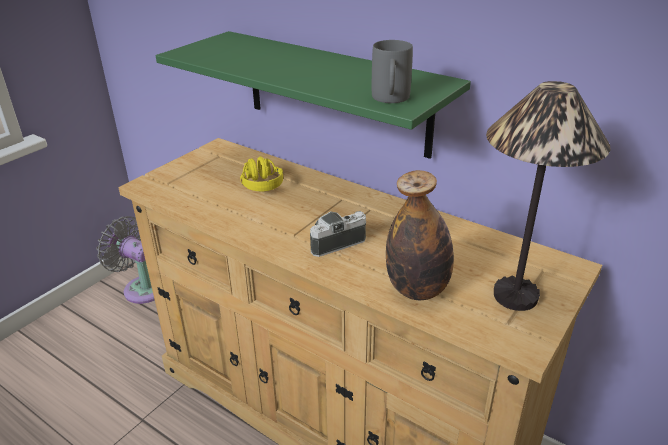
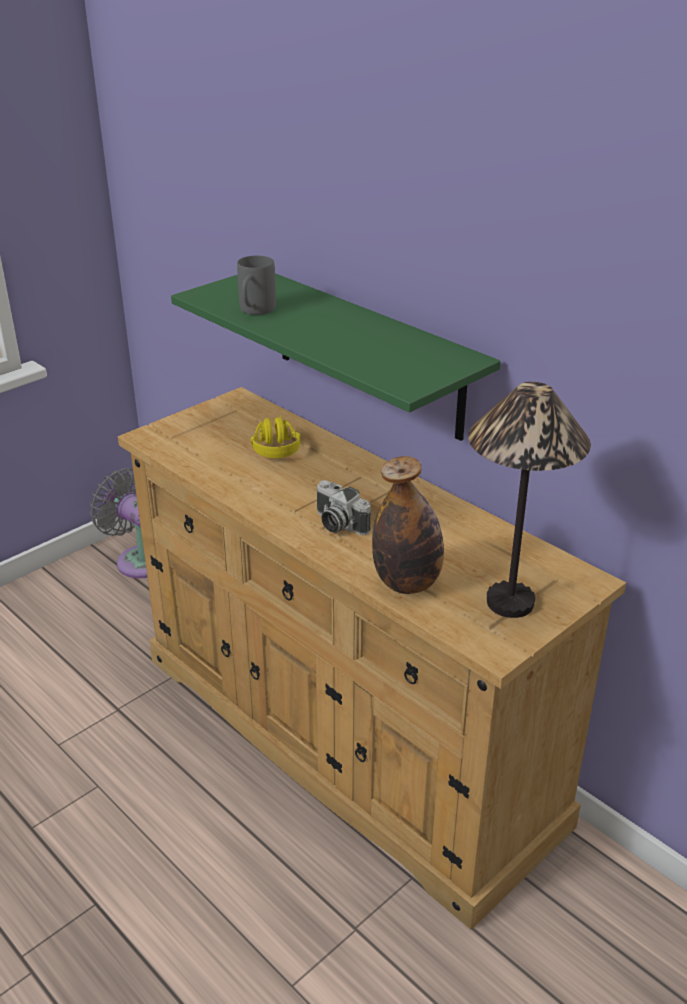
camera: 10 degrees right, 0 degrees up
(336, 242) = (337, 524): camera -> camera turned 120 degrees counterclockwise
(390, 100) = (399, 377): grey mug -> grey mug (255, 311)

